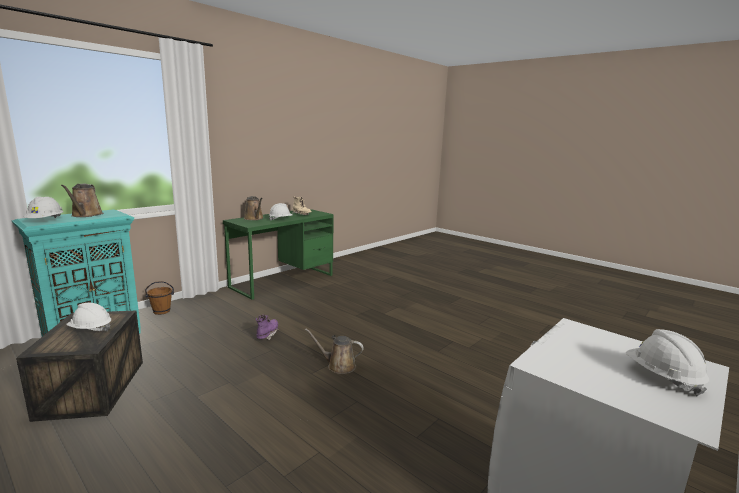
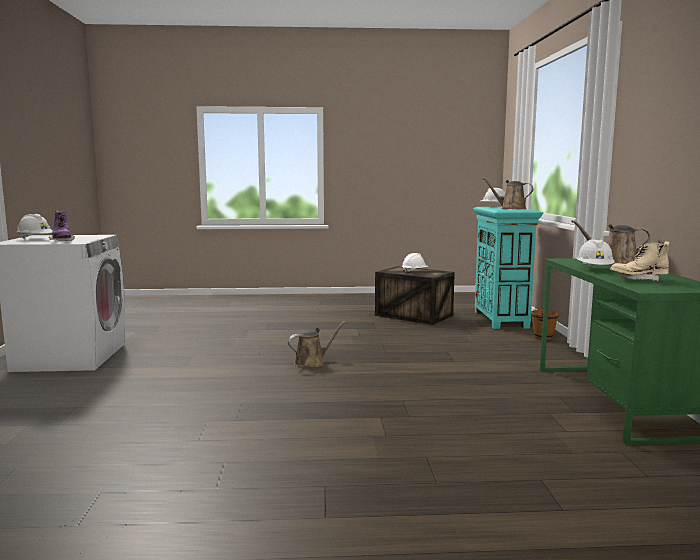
camera: 135 degrees right, 5 degrees down
(267, 334) = (420, 356): purple boot -> purple boot (62, 241)

